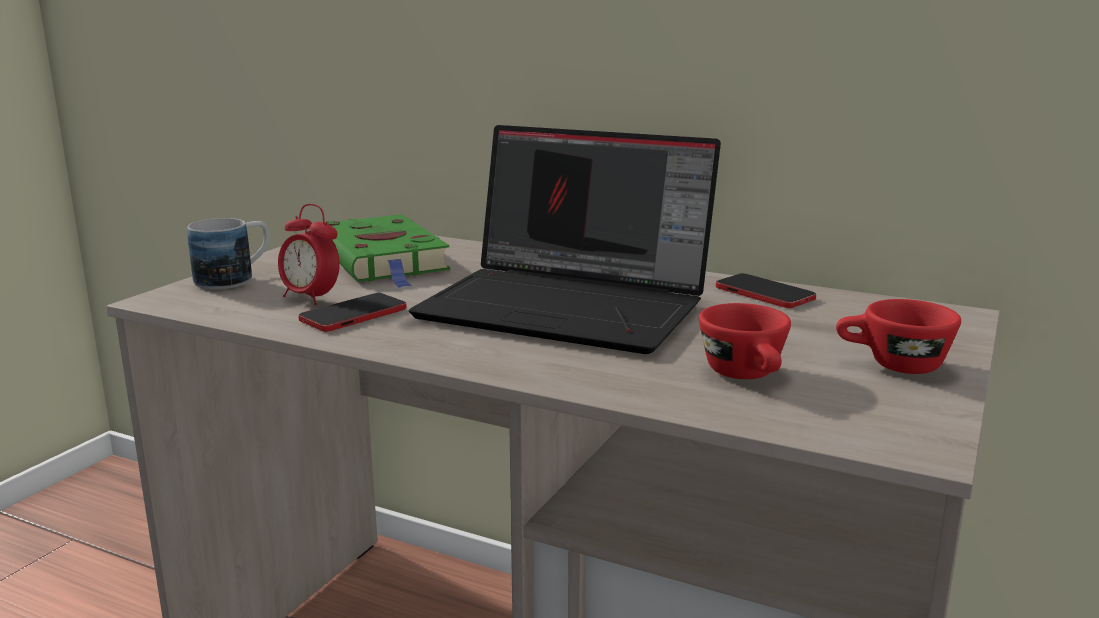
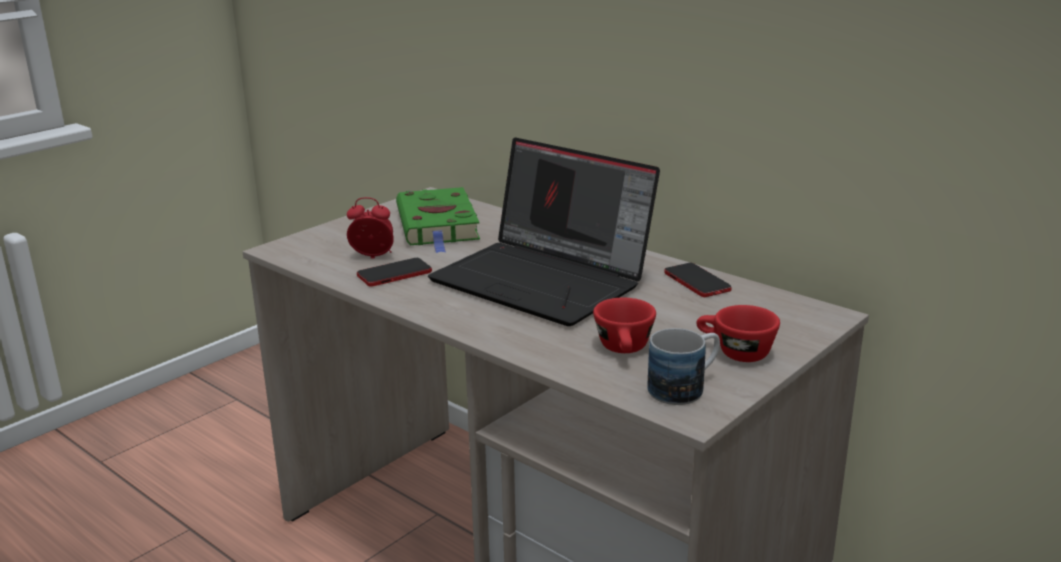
camera: 15 degrees right, 5 degrees up
(235, 278) = (331, 235): mug -> mug (685, 388)
(311, 298) = (373, 257): alarm clock -> alarm clock turned 135 degrees clockwise

